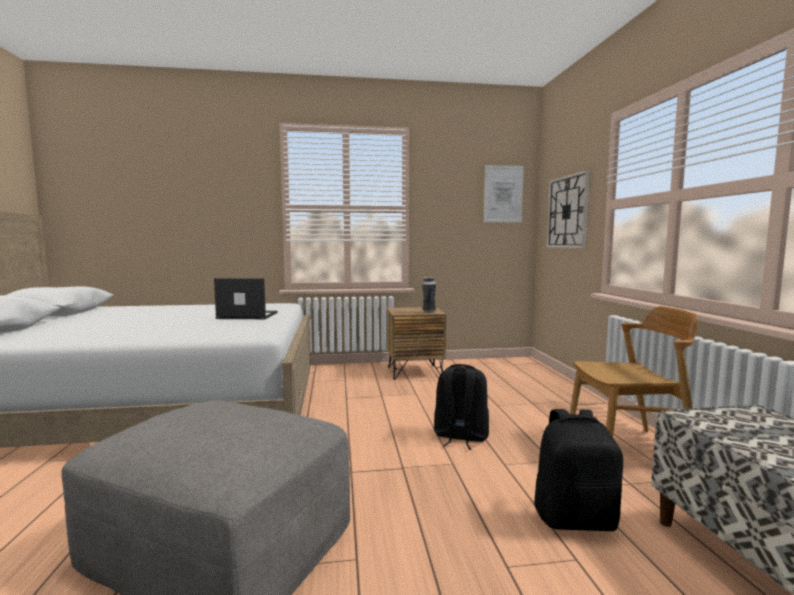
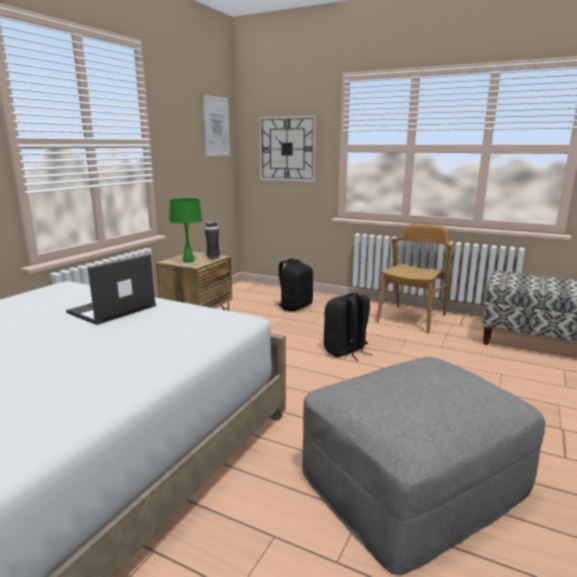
camera: 55 degrees left, 10 degrees up
(405, 310) = (188, 261): none -> green table lamp
(575, 518) = (468, 360): black backpack -> black backpack (295, 307)

